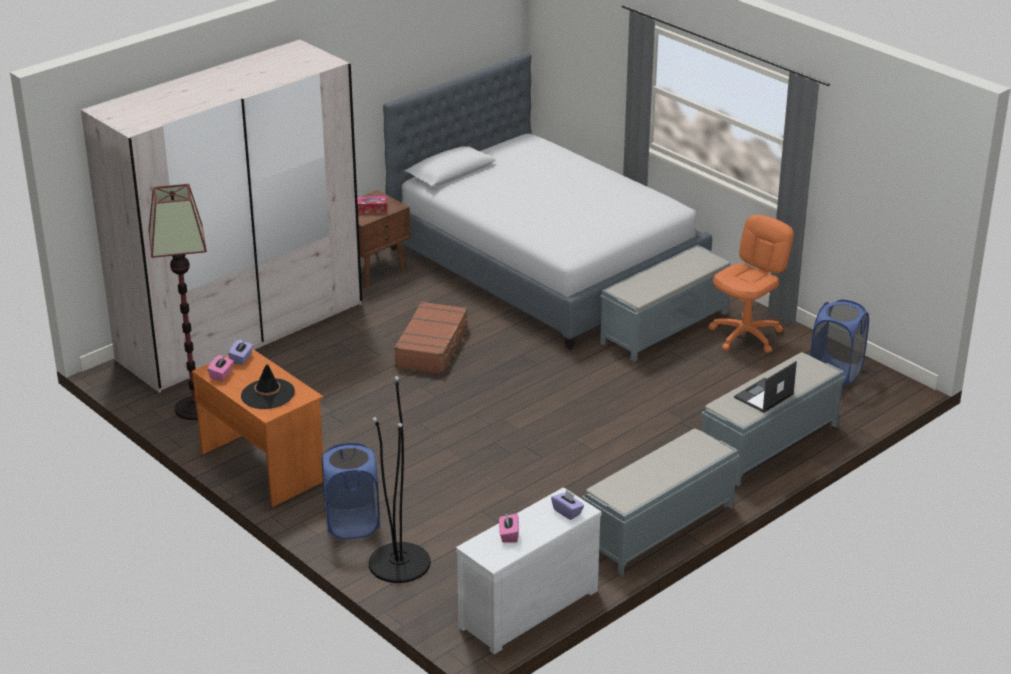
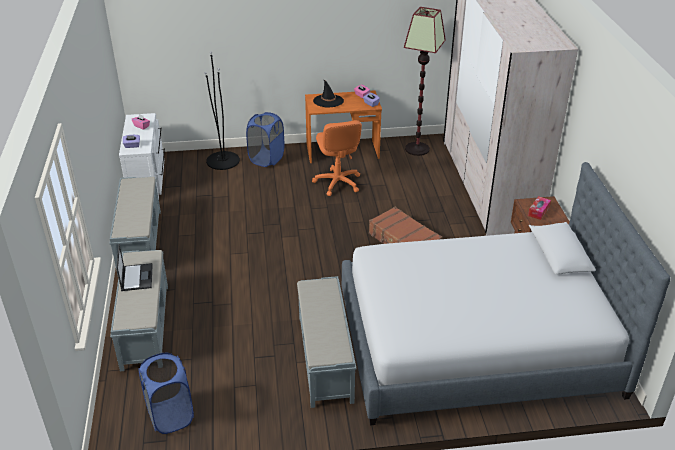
camera: 125 degrees right, 5 degrees up
(746, 335) = (270, 398): orange office chair -> orange office chair (337, 183)

